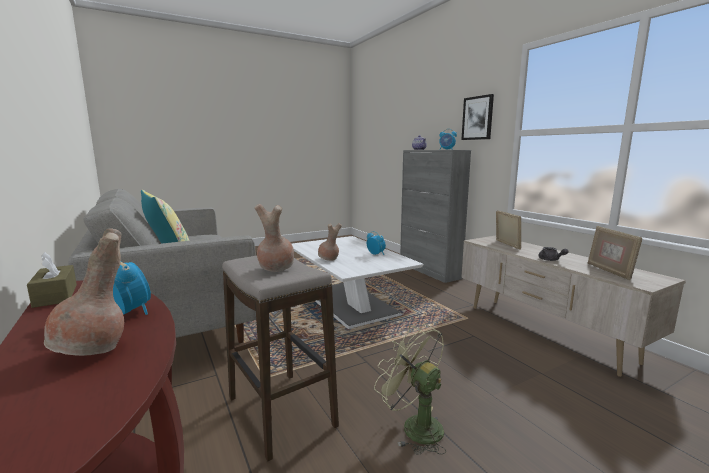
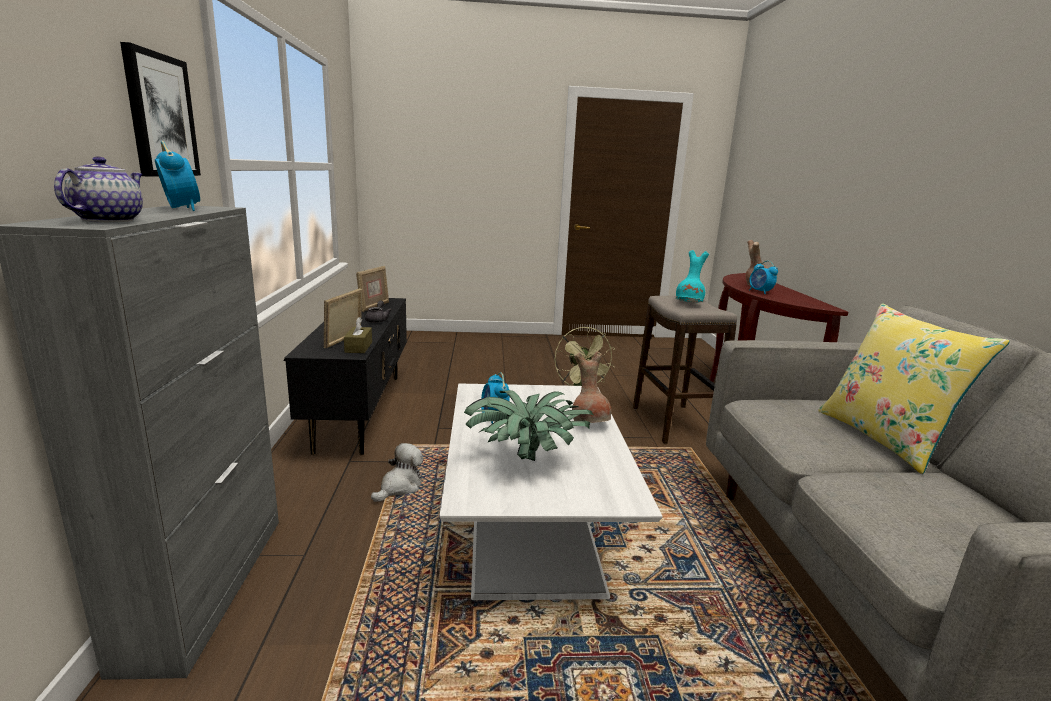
camera: 155 degrees left, 5 degrees up
(55, 295) = (818, 303): brown tissue box -> brown tissue box (358, 347)
(275, 268) = (689, 303): brown vase -> turquoise vase
(343, 246) = (526, 459): none -> potted plant
(427, 301) = (400, 487): none -> plush toy
(544, 332) = (362, 411): beige tv stand -> black tv stand

